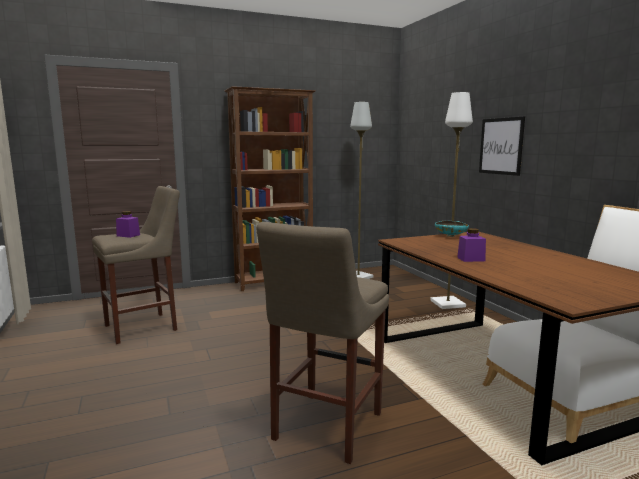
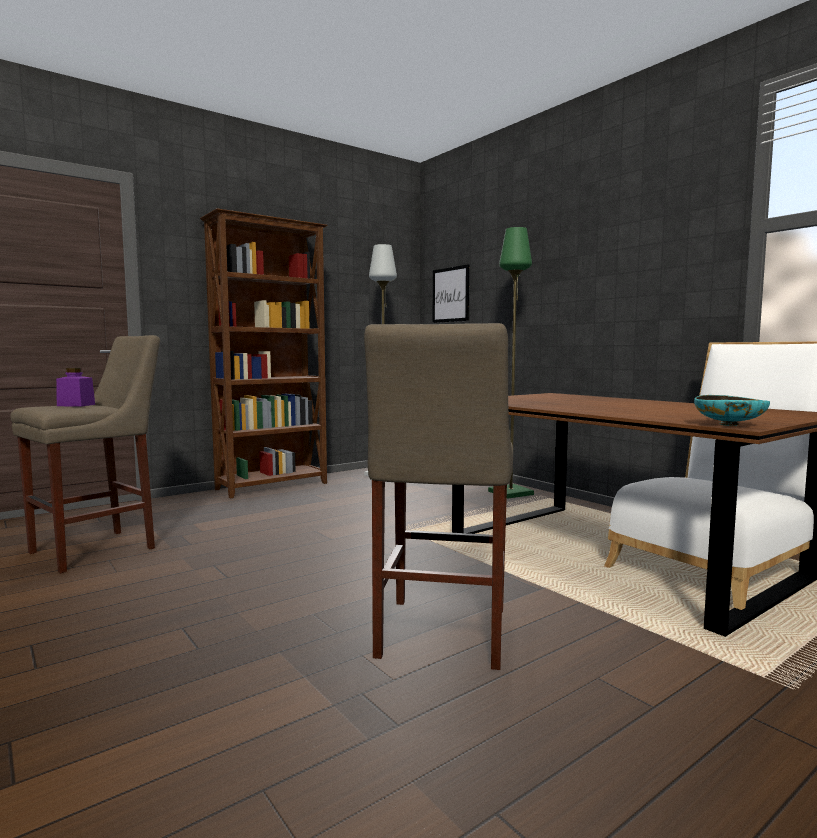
camera: 15 degrees left, 5 degrees down
(448, 304) = (511, 493): white floor lamp -> green floor lamp
(451, 236) = (528, 395): turquoise bowl -> turquoise bowl (729, 424)
(471, 259) = (580, 407): purple jar -> none
(501, 146) = (566, 293): picture -> picture (450, 294)

